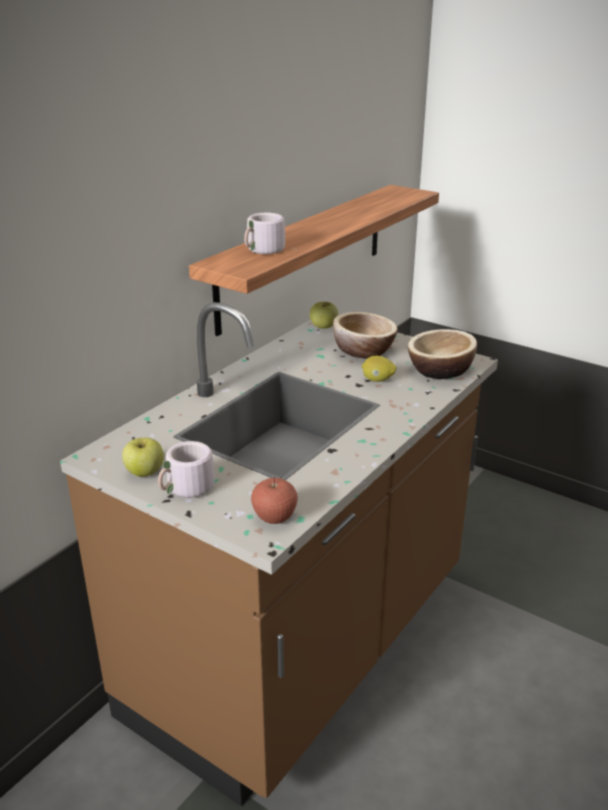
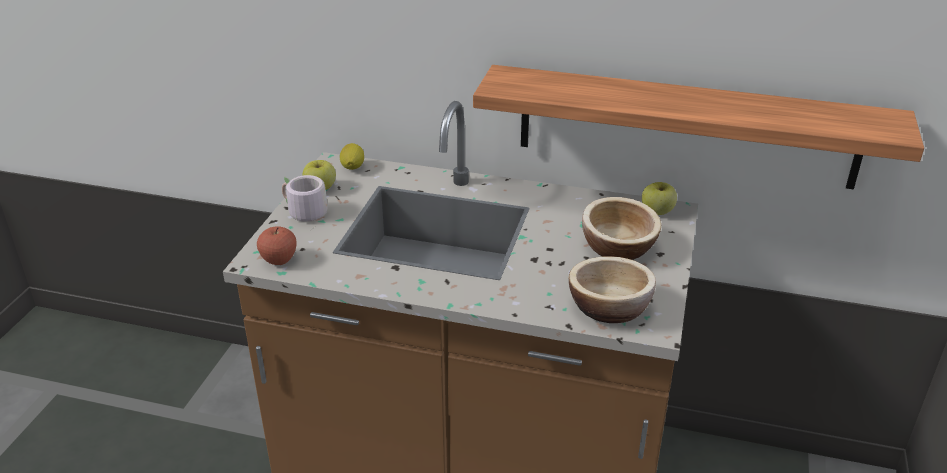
camera: 70 degrees right, 5 degrees up
(264, 251) = (557, 87): grey mug -> none
(377, 380) = (553, 269): lemon -> lemon (352, 168)

